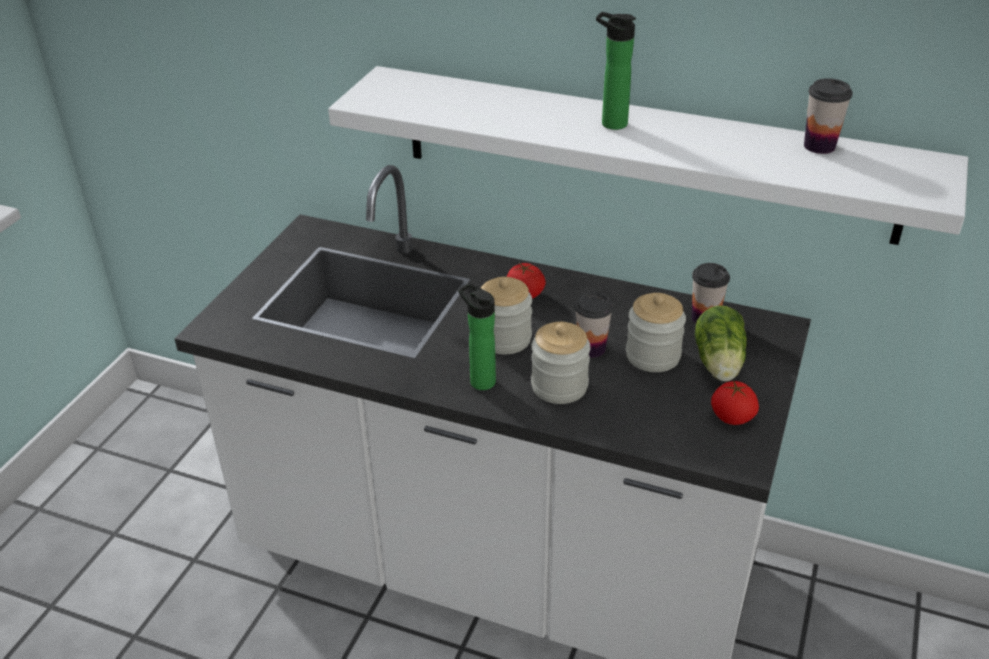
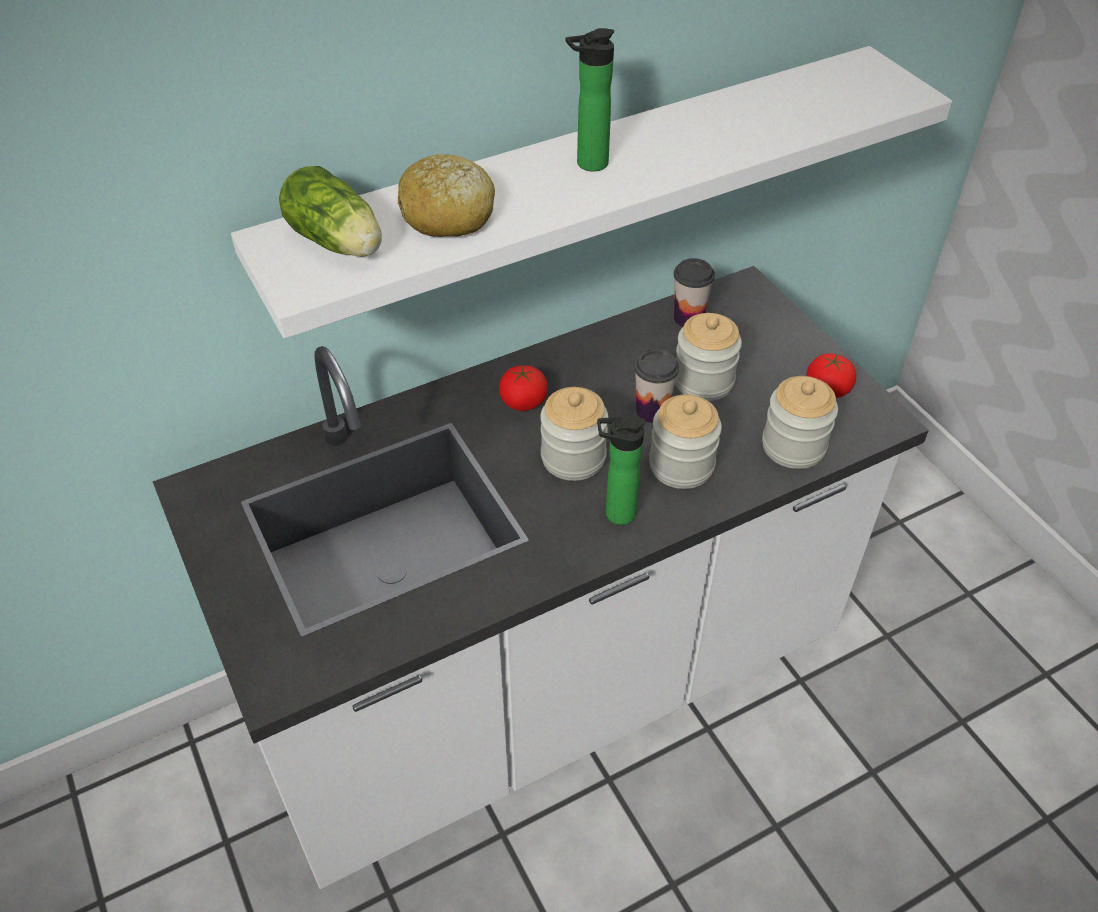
camera: 50 degrees left, 10 degrees up
(486, 108) = (448, 215): none -> bread
(649, 428) = (793, 446): none -> jar
(719, 364) = (755, 352): lettuce -> lettuce (339, 243)
(819, 146) = (773, 92): cup -> none

